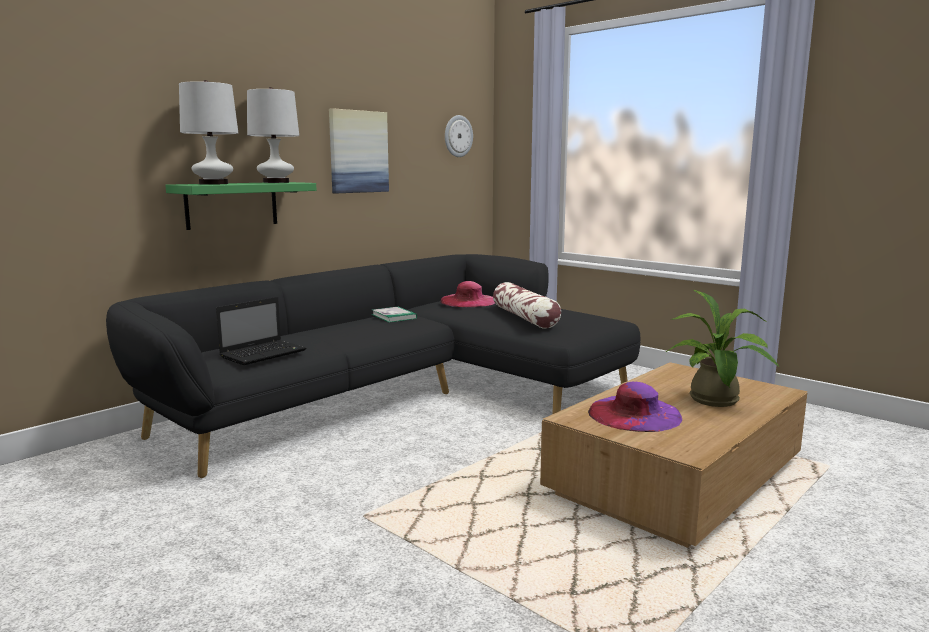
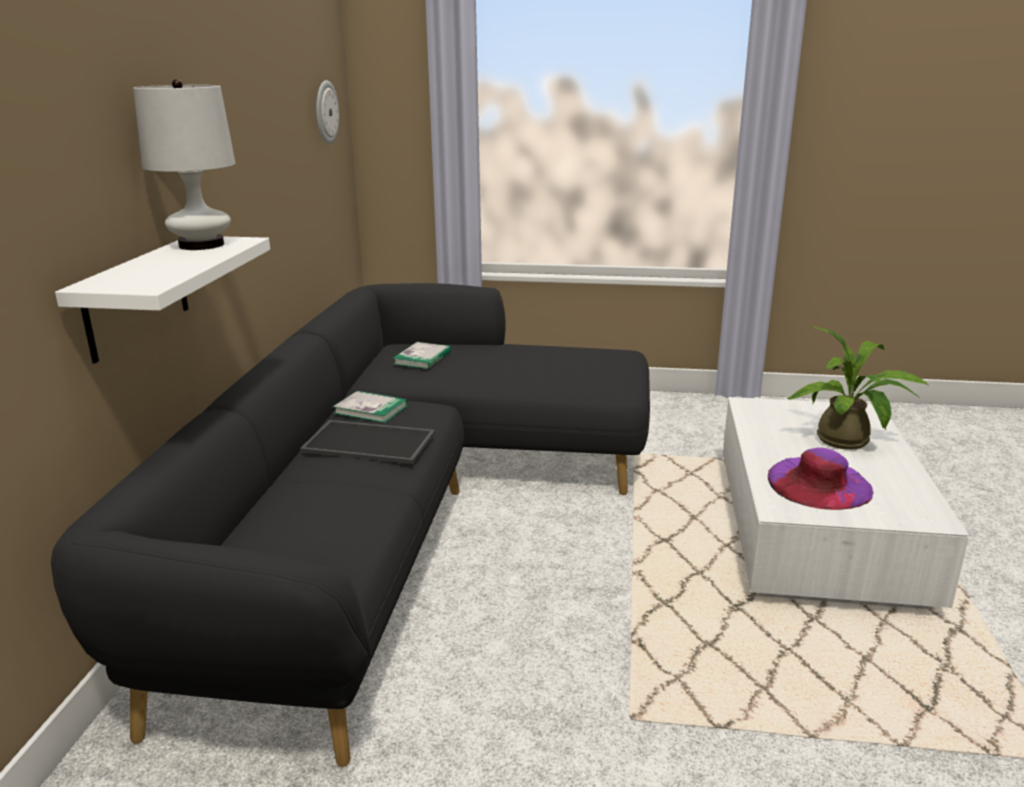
camera: 35 degrees left, 10 degrees up
(213, 184) = (149, 275): white table lamp -> none
(232, 205) = (137, 297): green shelf -> white shelf
(264, 353) = (329, 538): laptop -> none
(358, 152) = (248, 162): picture -> none
(364, 327) = (371, 442): none -> tray
(468, 301) = (422, 358): pink hat -> book
(525, 317) = (538, 373): pillow -> none
(677, 478) = (816, 530): brown coffee table -> white coffee table

